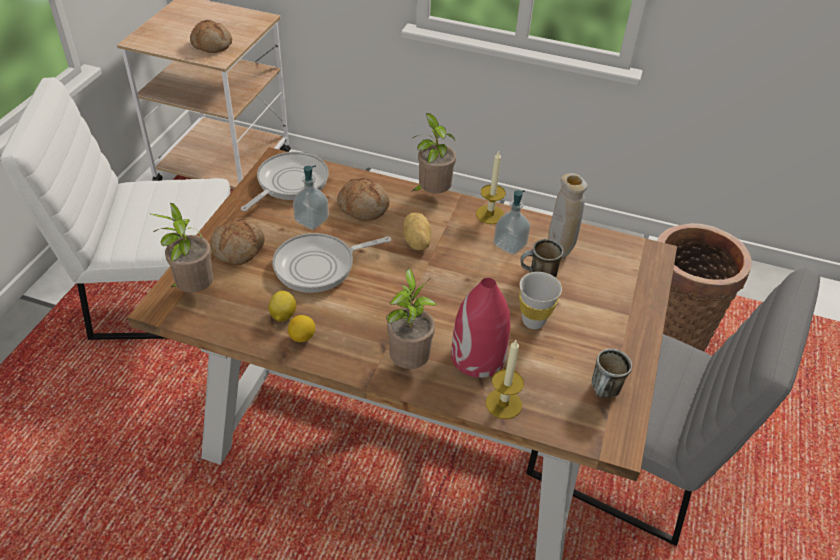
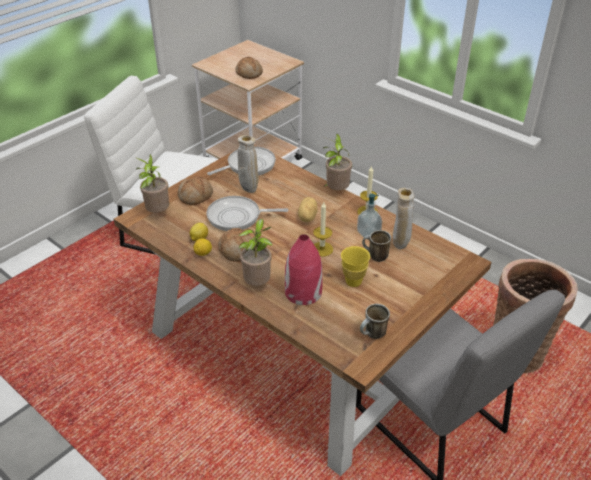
camera: 25 degrees right, 5 degrees down
(311, 220) = (248, 190): soap dispenser -> beige vase
(363, 206) = (286, 189): bread -> bread (237, 250)
(503, 404) = (302, 322): candle -> candle (322, 249)
(533, 321) = (353, 282): white cup -> yellow cup

